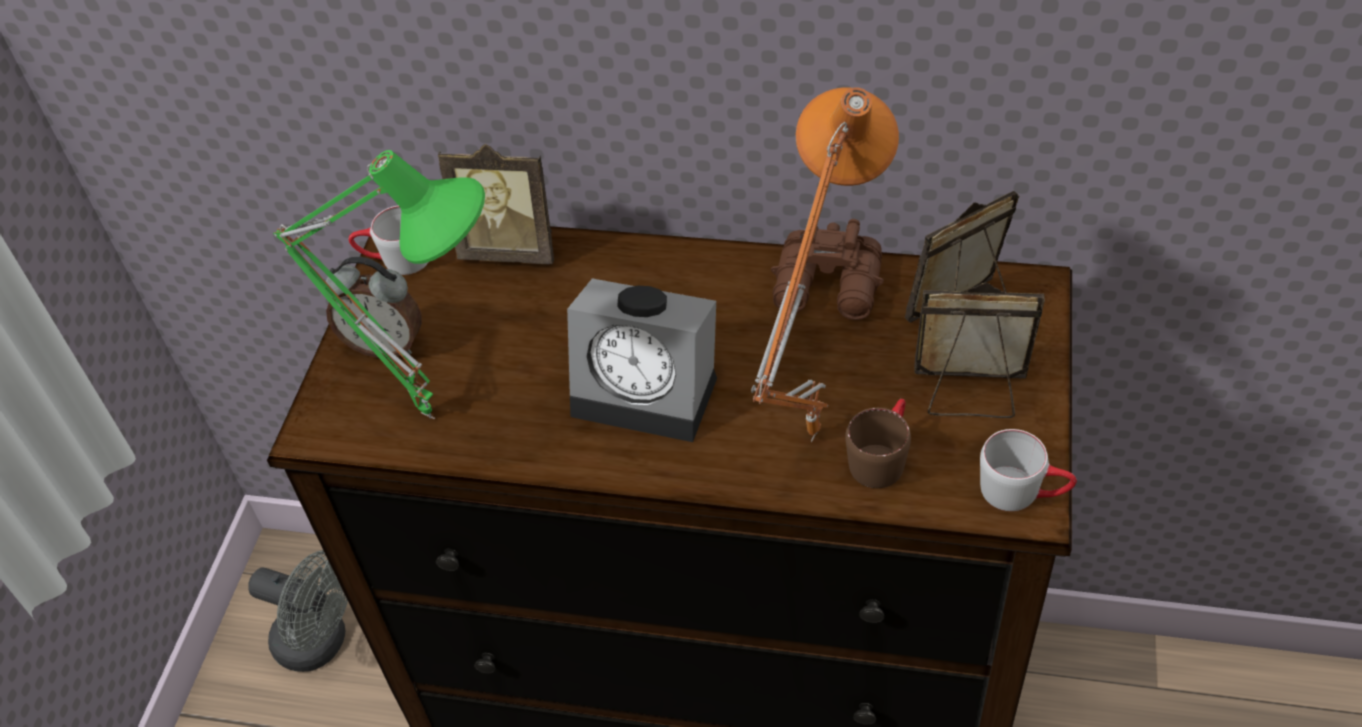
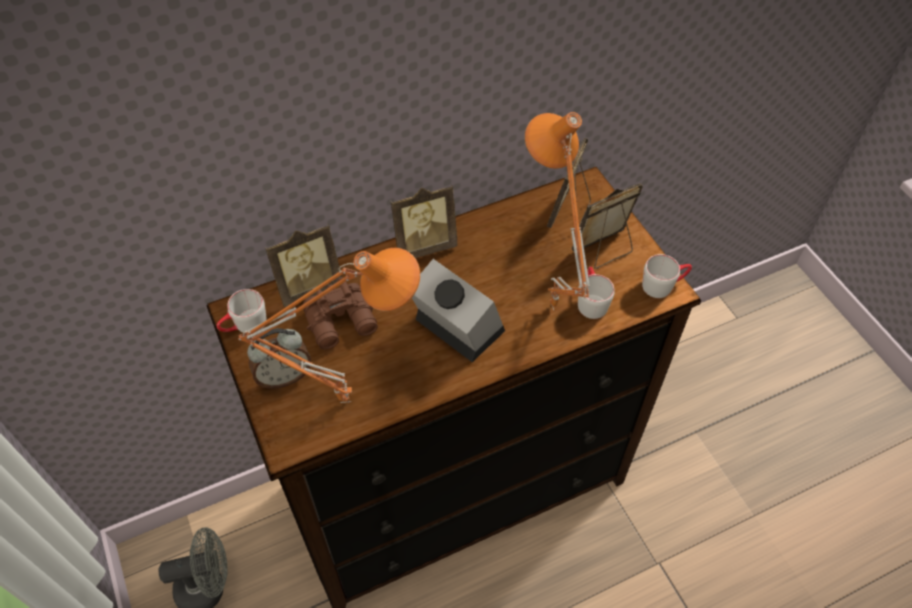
camera: 40 degrees left, 5 degrees up
(432, 411) = (346, 398): green table lamp -> orange table lamp
(651, 392) = (454, 326): alarm clock -> alarm clock turned 120 degrees counterclockwise
(705, 265) = (424, 246): none -> picture frame
(829, 289) = (497, 229): brown binoculars -> brown binoculars (343, 323)
(881, 456) = (590, 300): brown mug -> grey mug

